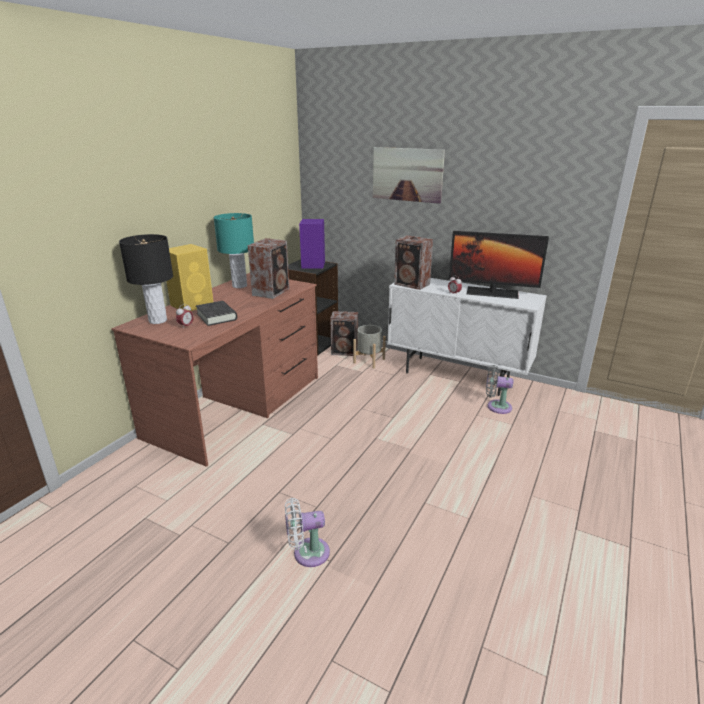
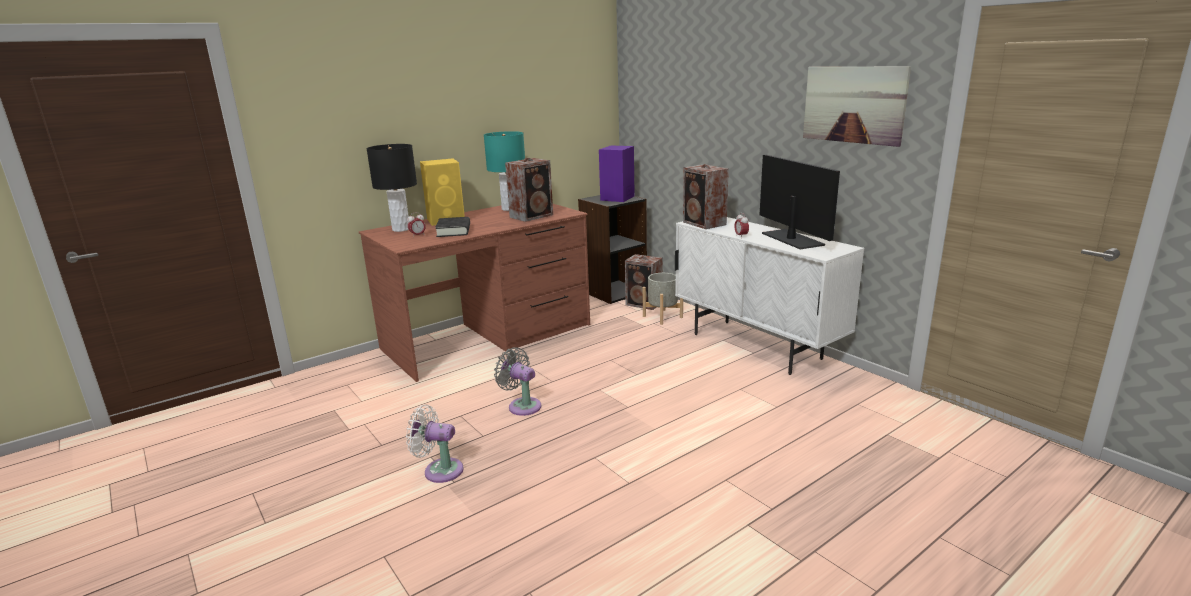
camera: 25 degrees right, 5 degrees down
(407, 174) = (715, 92): picture -> picture (853, 104)
(492, 293) = (792, 239): monitor -> monitor turned 150 degrees counterclockwise
(496, 406) = (774, 385): grey fan -> grey fan (522, 405)

